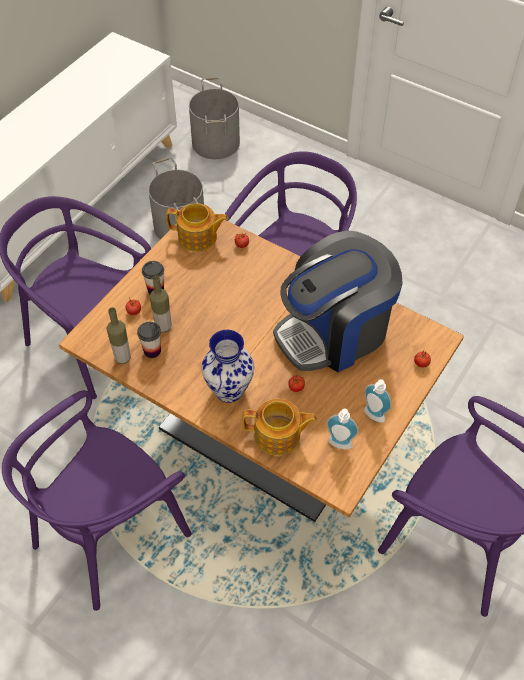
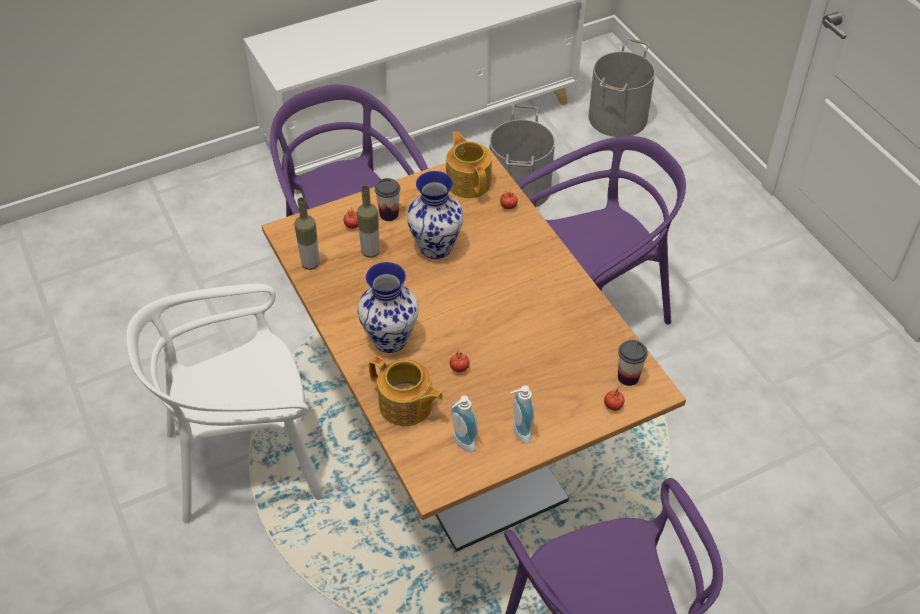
camera: 30 degrees right, 5 degrees down
(110, 534) = (245, 459): purple chair -> white chair
(152, 351) = (343, 269): cup -> cup (628, 377)
(198, 238) = (468, 181): teapot -> teapot turned 150 degrees counterclockwise
(211, 301) = (436, 247): none -> vase
(334, 332) = (541, 332): coffee machine -> none

